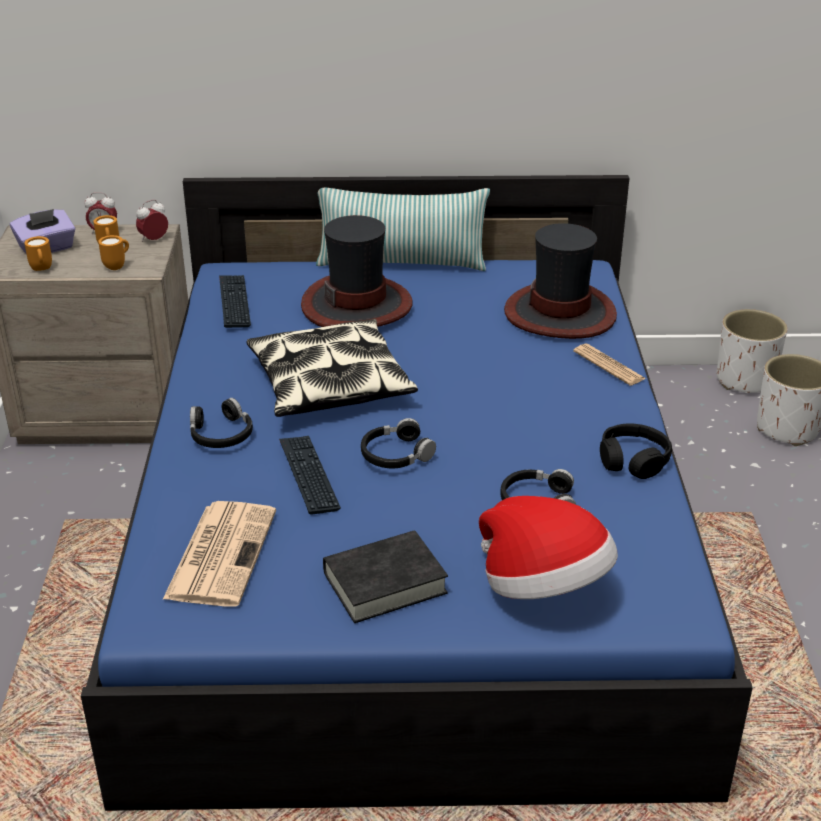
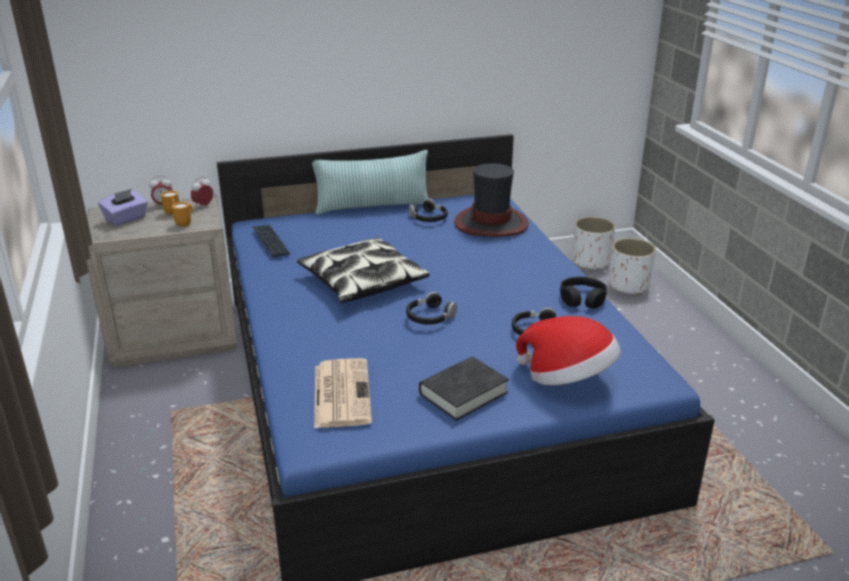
camera: 15 degrees left, 5 degrees down
(42, 270) = (129, 232): orange mug -> none
(221, 434) = (302, 321): black headphones -> black headphones (428, 218)
(308, 475) = (377, 337): keyboard -> none
(357, 305) = (357, 233): hat -> none
(609, 365) = (538, 248): newspaper -> none

